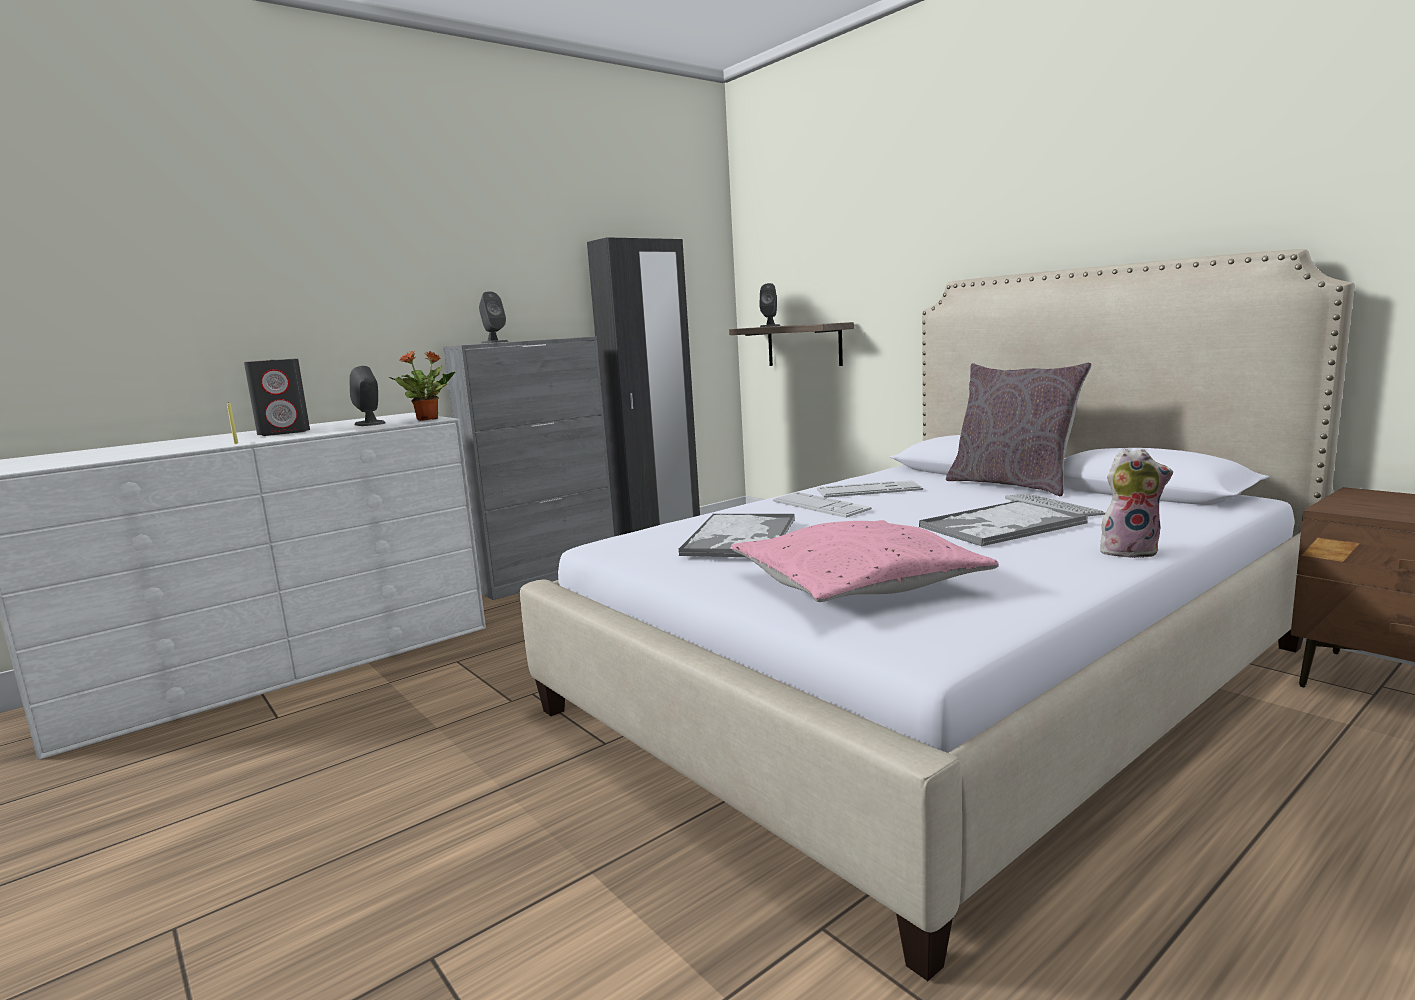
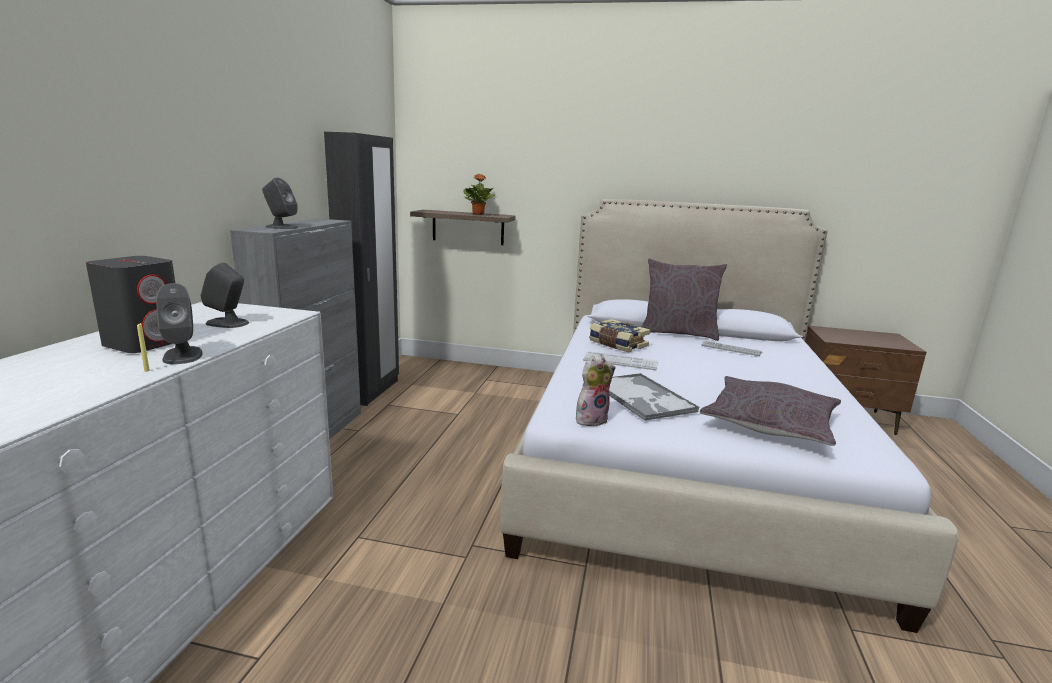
camera: 40 degrees left, 5 degrees up
(428, 419) = (285, 313): potted plant -> potted plant (478, 214)
(770, 326) = (444, 211): grey speaker -> grey speaker (183, 355)
(856, 583) = (769, 423): pink pillow -> grey pillow
(869, 490) = (617, 344): keyboard -> book
(1000, 525) = (740, 367): tray -> none
(1129, 551) = (820, 377): plush toy -> plush toy (591, 419)

